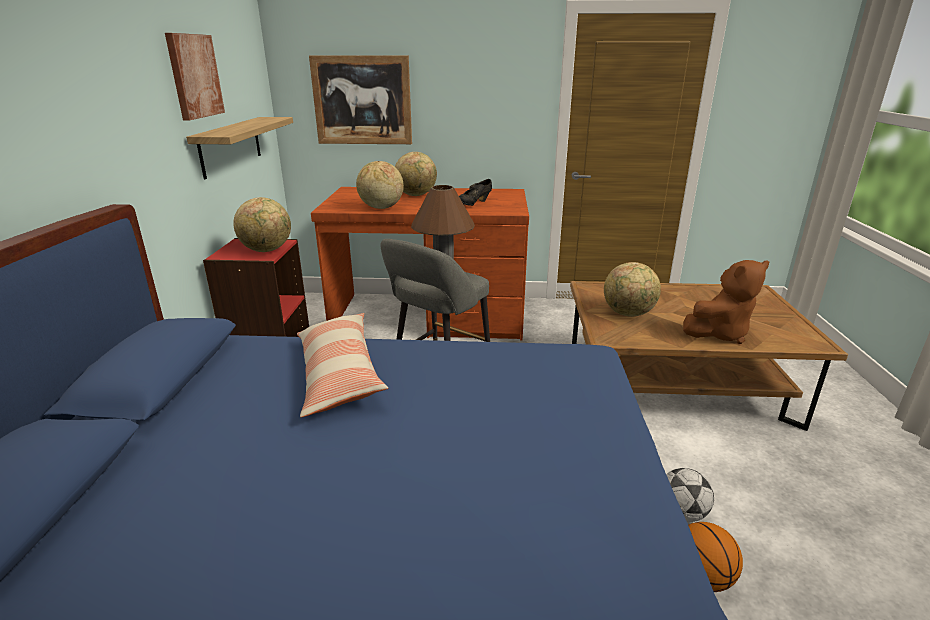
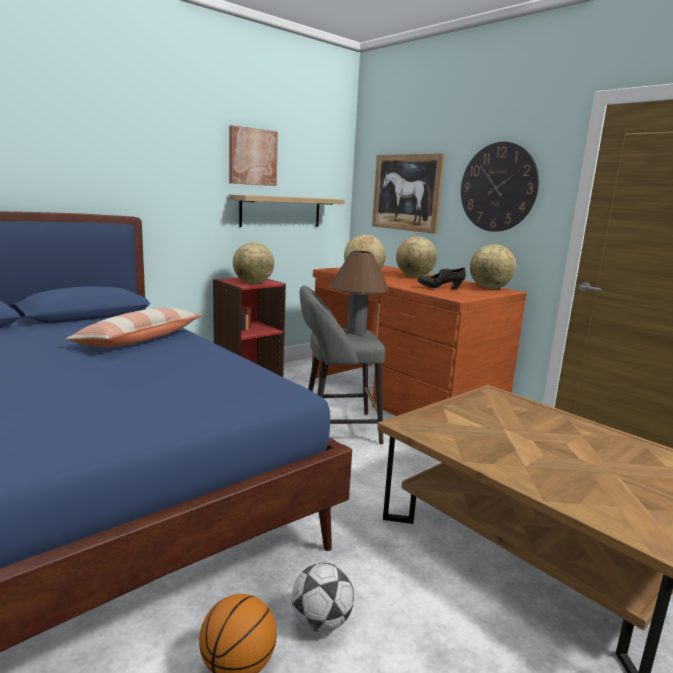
camera: 45 degrees right, 10 degrees down
(479, 91) = (498, 187): none -> wall clock
(628, 314) = (479, 421): globe -> globe (490, 288)
(719, 333) = (540, 473): brown plush toy -> none

